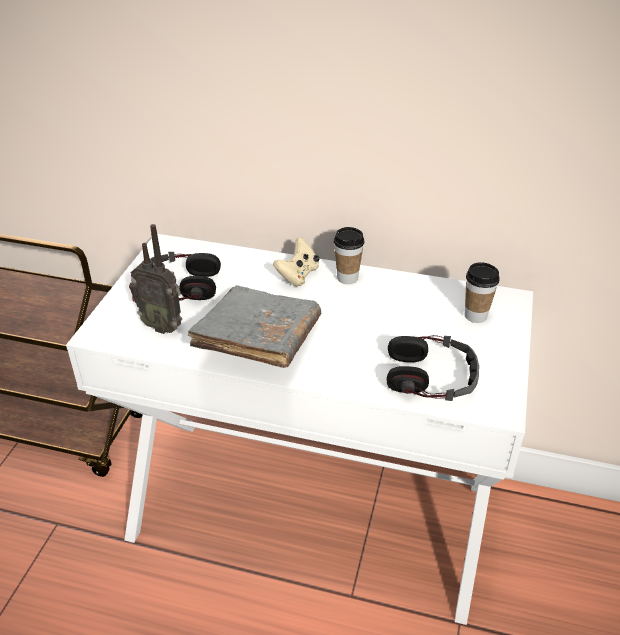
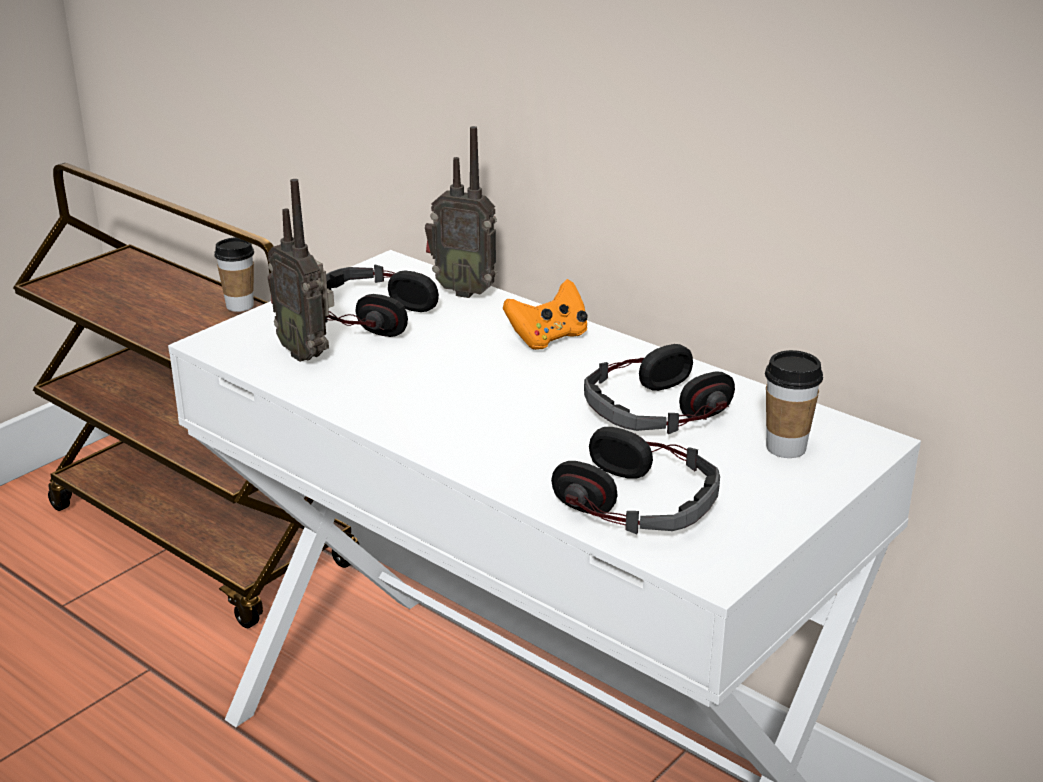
camera: 25 degrees right, 10 degrees down
(224, 253) = (464, 290): none -> radio
(258, 342) = (419, 401): grey book -> none
(298, 275) = (548, 338): beige game controller -> orange game controller
(347, 278) = (621, 357): cup -> cup (240, 306)
(393, 310) = (655, 411): none -> headphones

